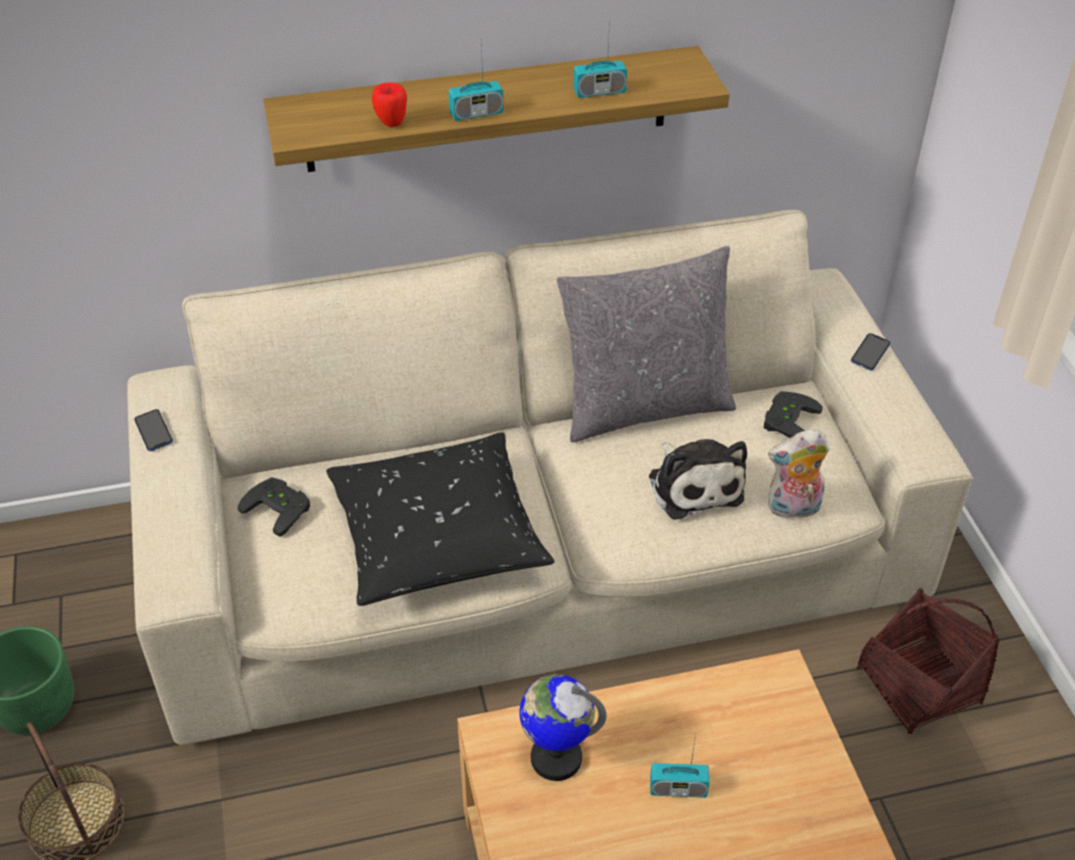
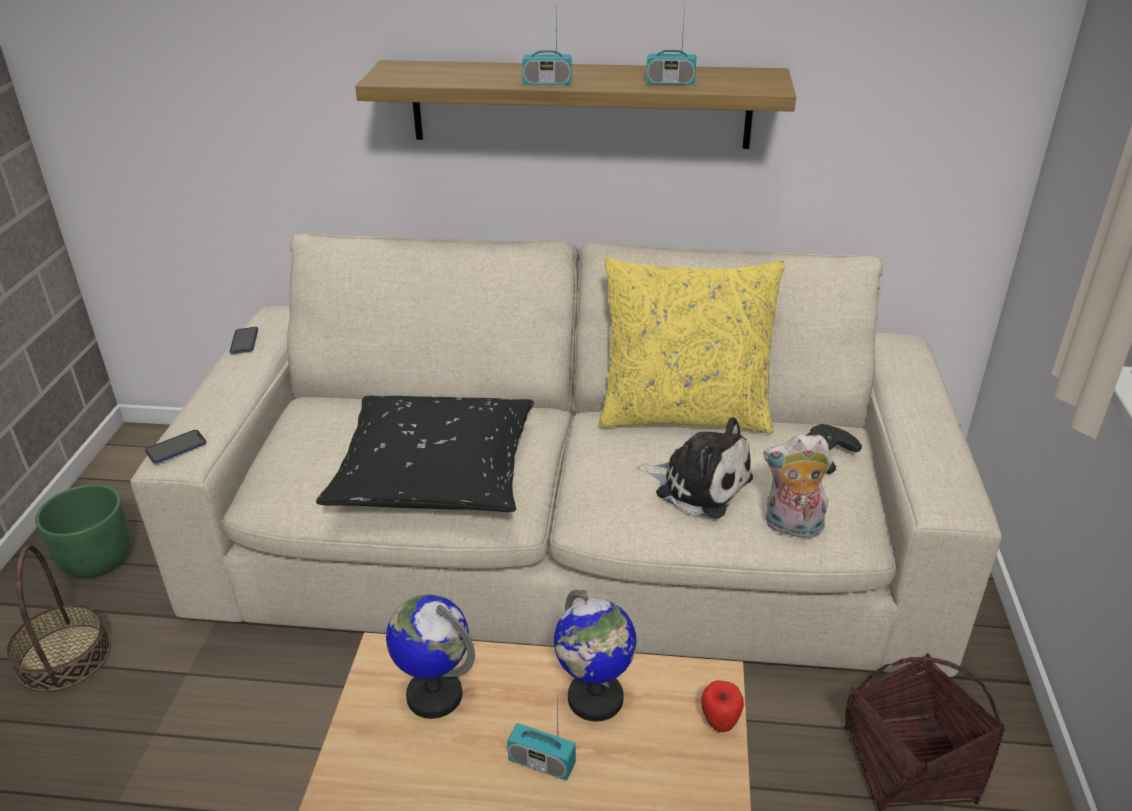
camera: 20 degrees right, 10 degrees down
(280, 507) = (317, 422): black game controller -> none
(391, 123) = (468, 81): apple -> apple (719, 724)
(644, 406) = (684, 413): grey pillow -> yellow pillow
(694, 485) = (698, 484): plush toy -> plush toy turned 60 degrees counterclockwise
(694, 719) = (595, 699): none -> globe
(870, 353) = (925, 404): phone -> phone (176, 448)

